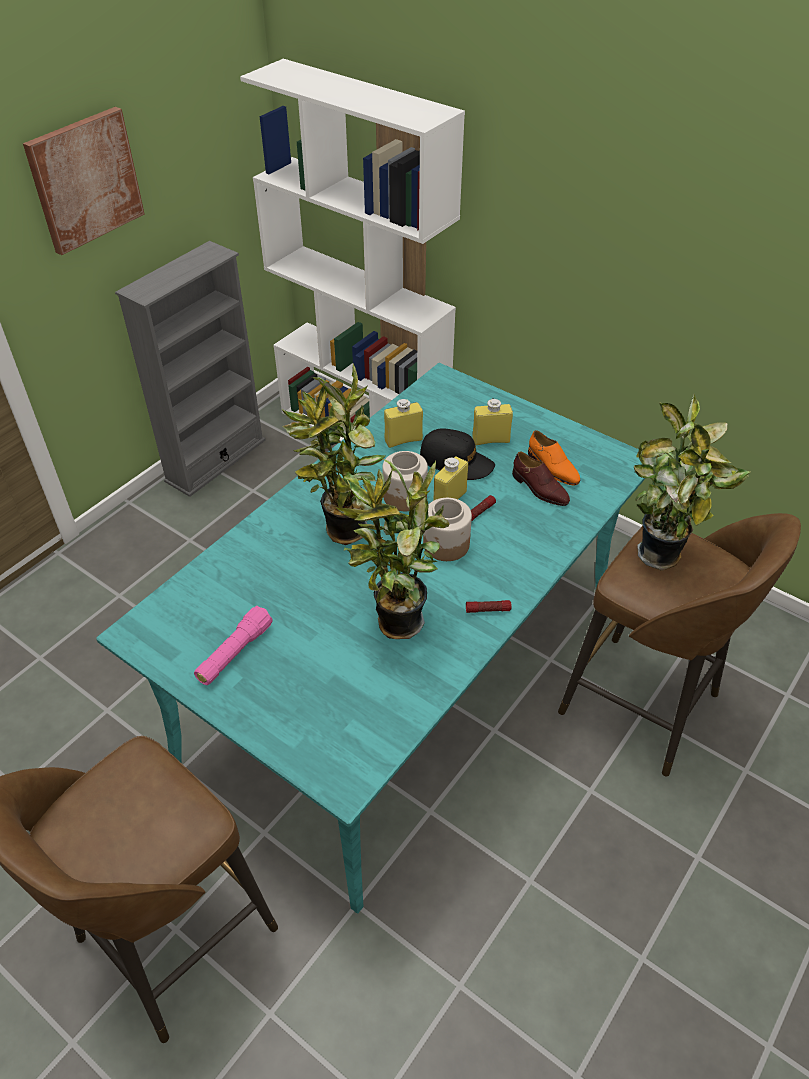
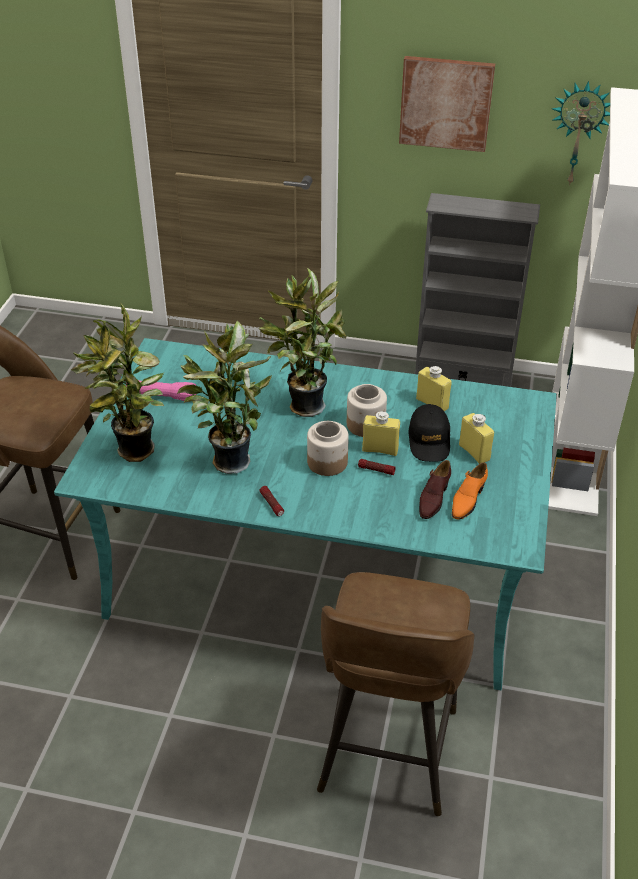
camera: 65 degrees right, 5 degrees down
(208, 147) = (578, 133): none -> wall clock
(662, 558) = (408, 603): potted plant -> potted plant (133, 453)

